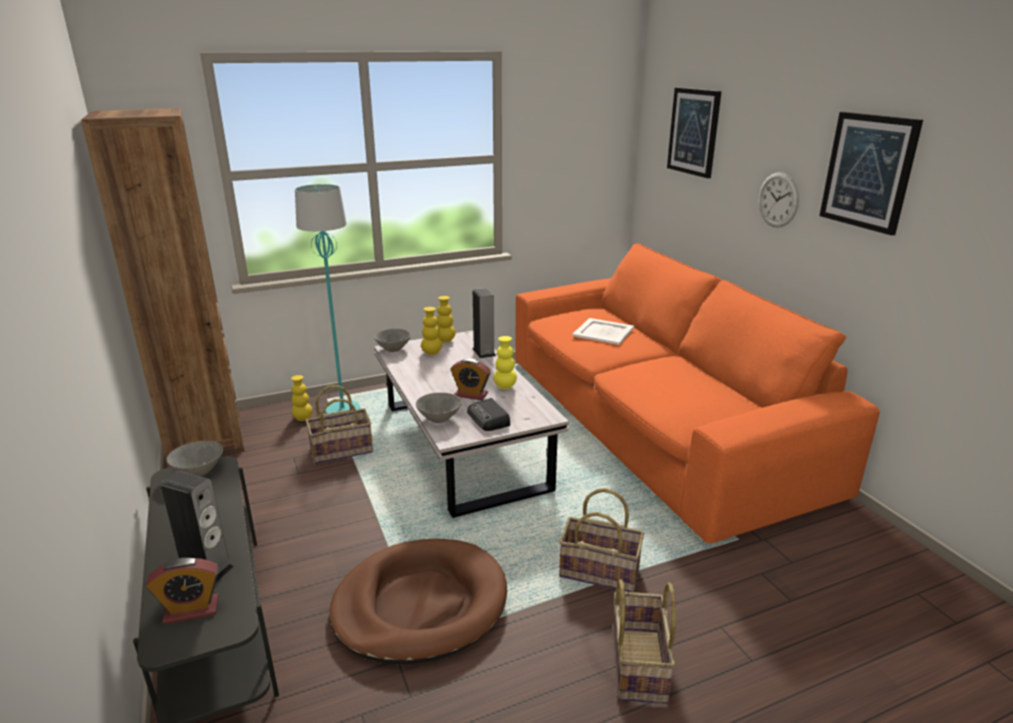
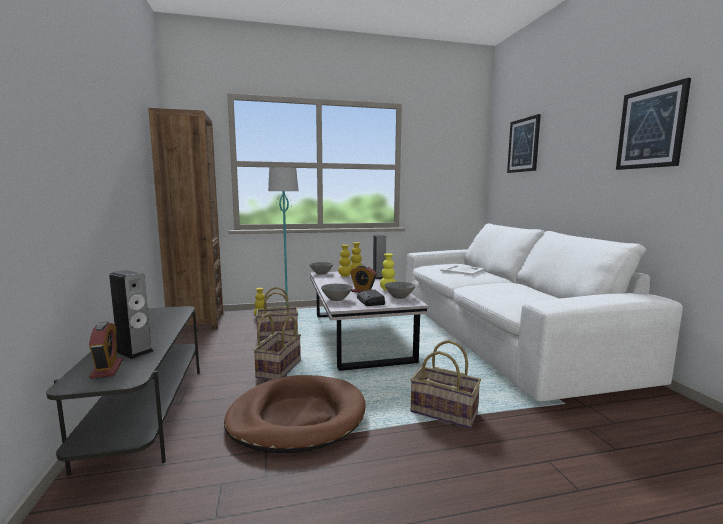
camera: 10 degrees right, 15 degrees down
(191, 610) = (107, 369): alarm clock -> alarm clock turned 105 degrees counterclockwise
(199, 471) = (167, 310): grey bowl -> grey bowl (400, 297)
(637, 664) = (467, 479): basket -> basket (278, 368)
(652, 422) = (497, 334): orange sofa -> white sofa
(778, 200) = (584, 169): wall clock -> none

